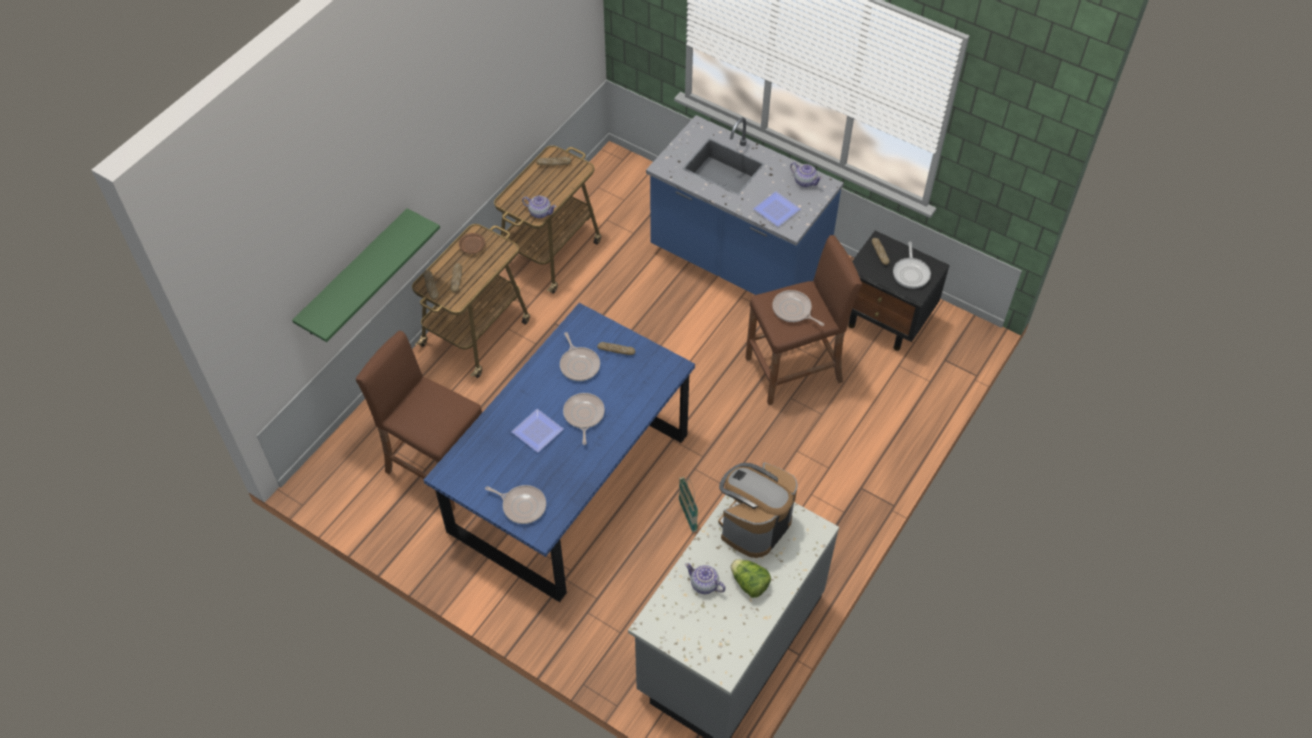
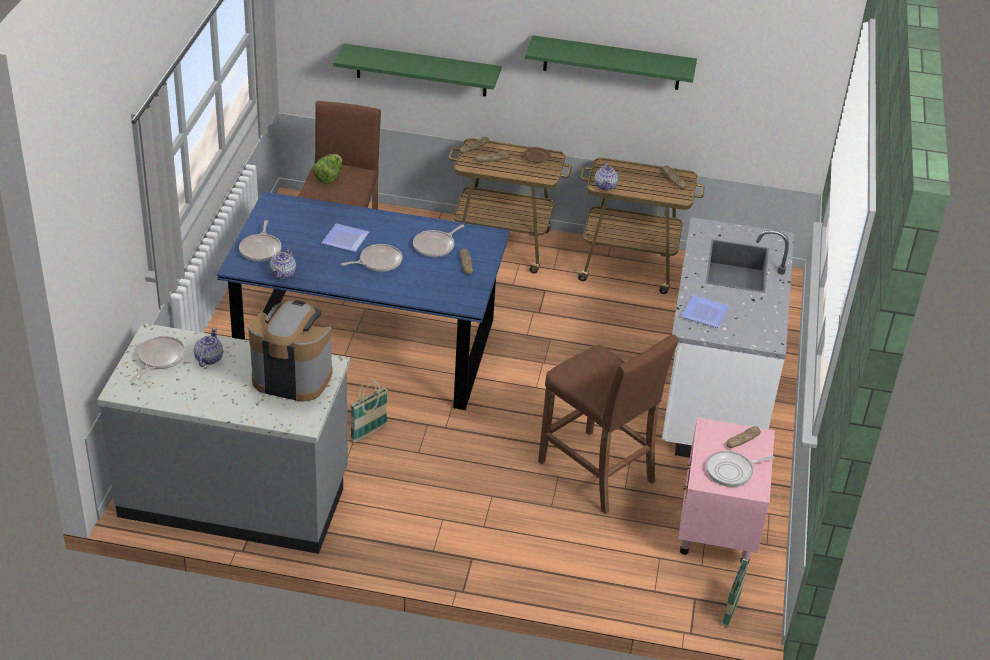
camera: 65 degrees right, 15 degrees down
(474, 124) = (612, 63): none -> green shelf
(737, 262) = (713, 396): blue counter -> white counter
(749, 583) = (221, 387): lettuce -> lettuce (329, 178)
(793, 310) = (598, 373): frying pan -> frying pan (160, 358)
(805, 181) = (763, 325): teapot -> teapot (283, 273)
(886, 321) = (716, 534): black nightstand -> pink nightstand
(962, 343) = (731, 610): none -> basket

